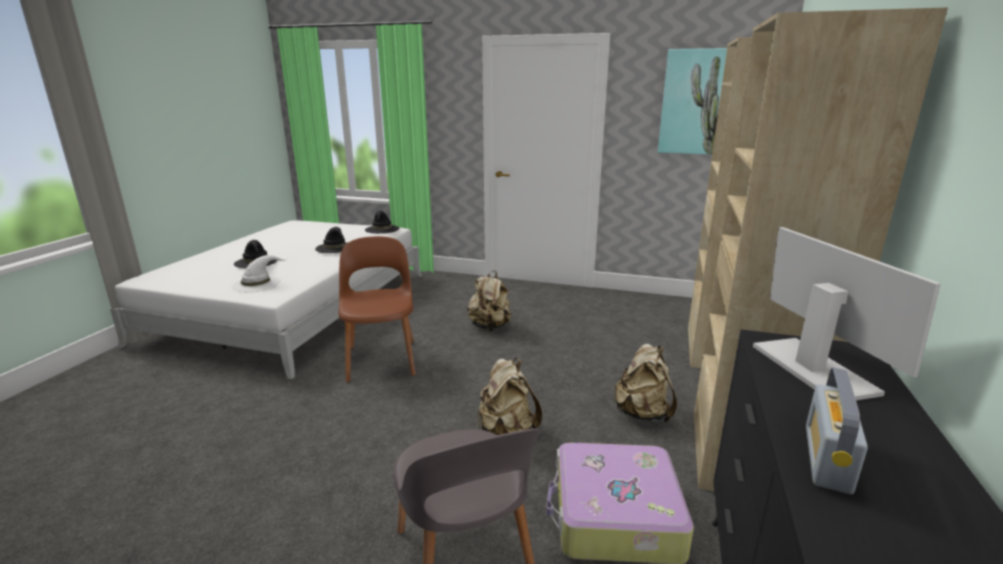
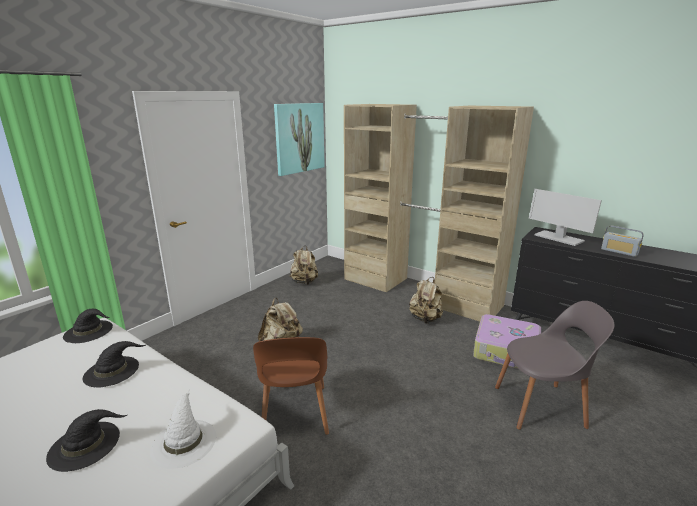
camera: 70 degrees left, 0 degrees up
(381, 359) = (294, 413): brown chair -> brown chair turned 105 degrees counterclockwise
(506, 431) = (428, 367): beige backpack -> beige backpack (304, 282)
(814, 369) = (558, 238): monitor -> monitor turned 135 degrees counterclockwise

